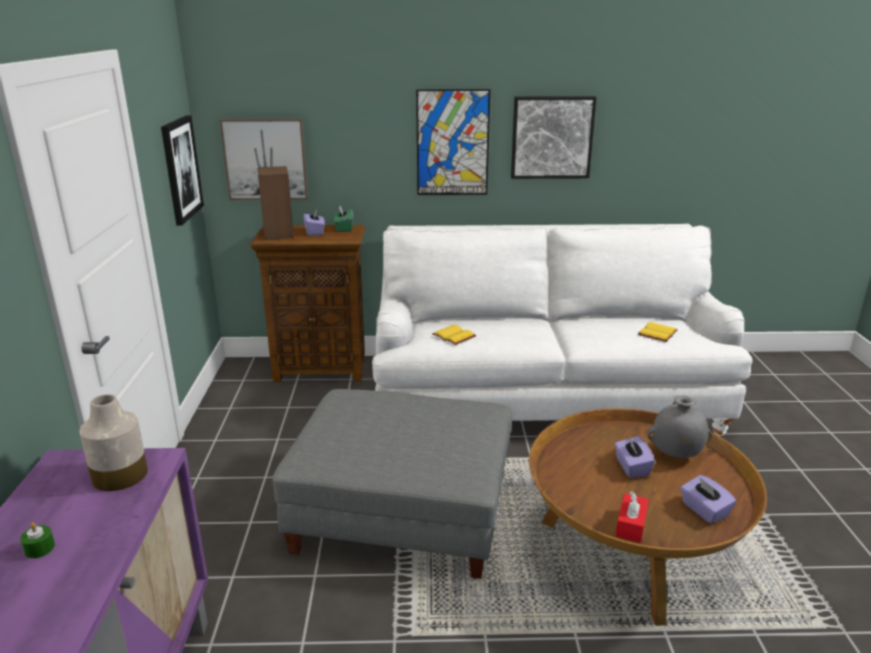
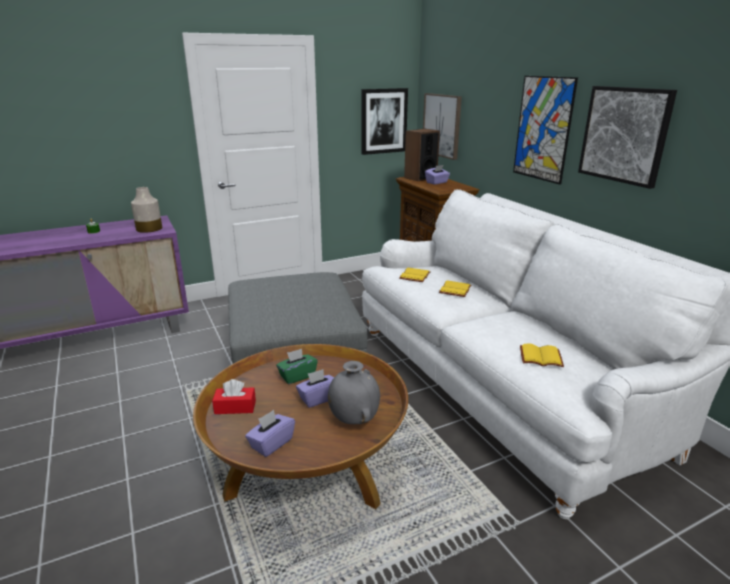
camera: 65 degrees right, 0 degrees up
(343, 228) = (457, 186): green tissue box -> green tissue box (297, 376)
(507, 327) = (456, 290): none -> yellow book

